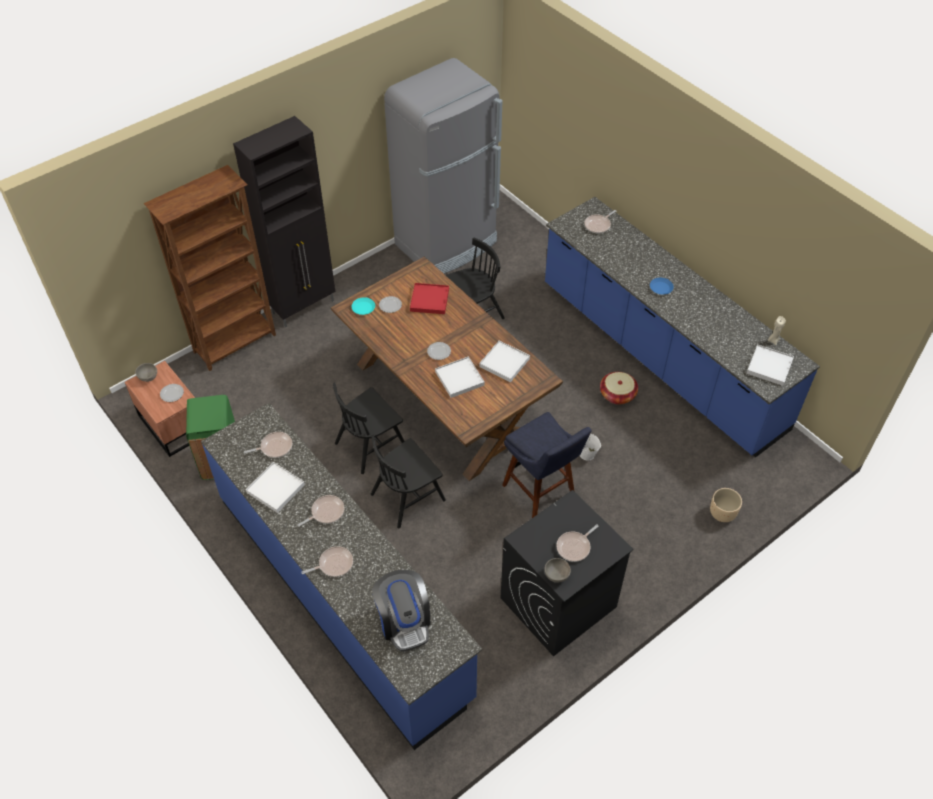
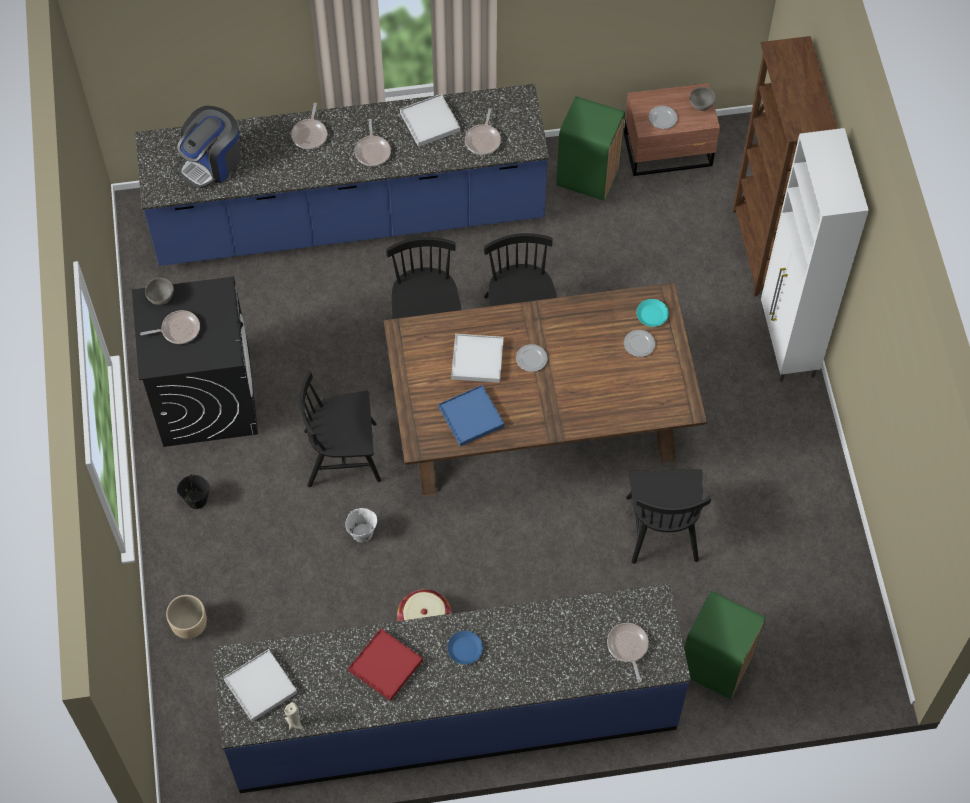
camera: 120 degrees right, 10 degrees up
(304, 307) = (787, 345): black cabinet -> white cabinet
(404, 621) = (212, 162): coffee machine -> coffee machine turned 60 degrees counterclockwise
(429, 300) = (622, 390): red tray -> red tray (385, 666)
(447, 244) = (818, 567): grey fridge -> none
(504, 363) = (471, 417): white tray -> blue tray
(538, 262) = (715, 666): none -> green trash can
(541, 493) = (343, 455): blue stool -> black chair
(575, 547) = (178, 330): frying pan -> frying pan turned 90 degrees clockwise
(638, 561) = (196, 499): none -> black bucket

